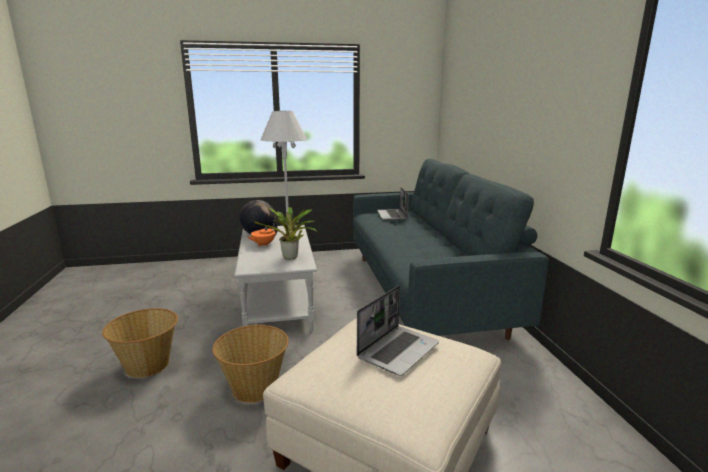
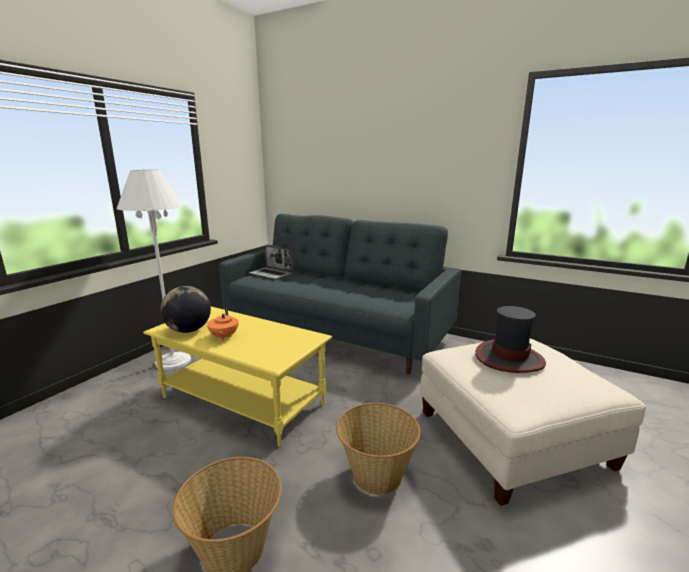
camera: 50 degrees left, 0 degrees up
(278, 303) = (243, 400): grey coffee table -> yellow coffee table
(291, 258) = (287, 336): potted plant -> none
(398, 350) = (509, 358): laptop -> hat

